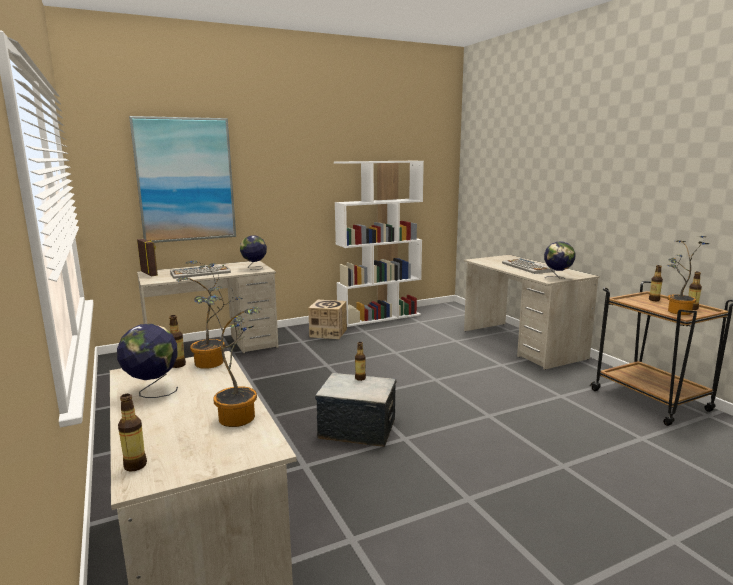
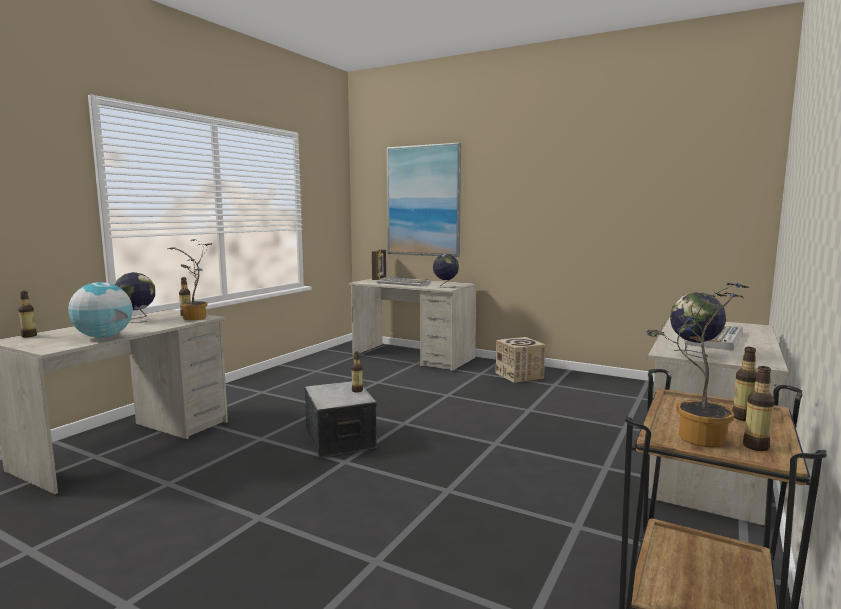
camera: 55 degrees right, 5 degrees down
(238, 415) = (103, 337): potted plant -> globe
(379, 317) = (606, 380): white bookcase -> none

